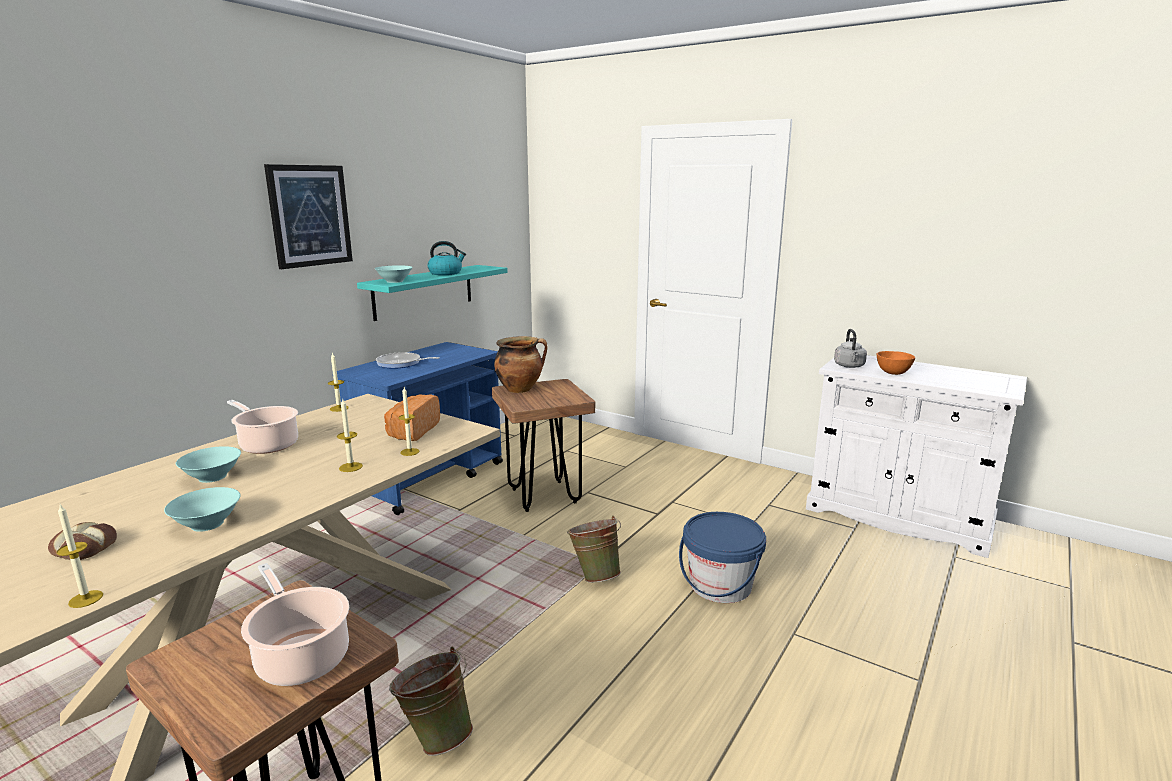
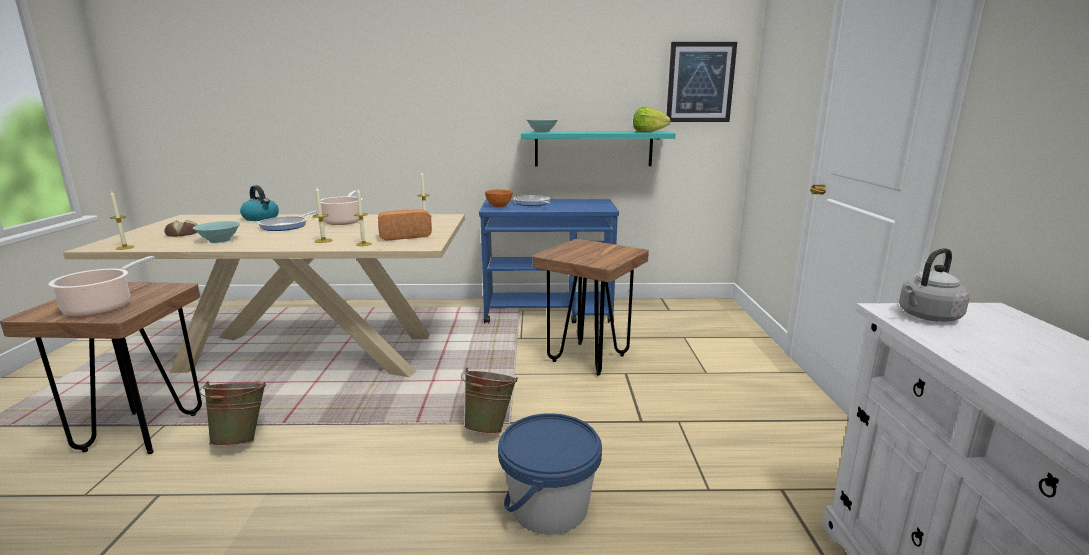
camera: 55 degrees right, 0 degrees up
(213, 476) = (286, 226): turquoise bowl -> frying pan
(310, 216) = (484, 72): picture -> picture (700, 82)
(446, 273) = (604, 131): kettle -> kettle (261, 218)
(480, 268) = (648, 132): none -> lettuce
(520, 389) = (587, 245): cooking pot -> none
(892, 373) = (980, 349): orange bowl -> orange bowl (498, 206)

